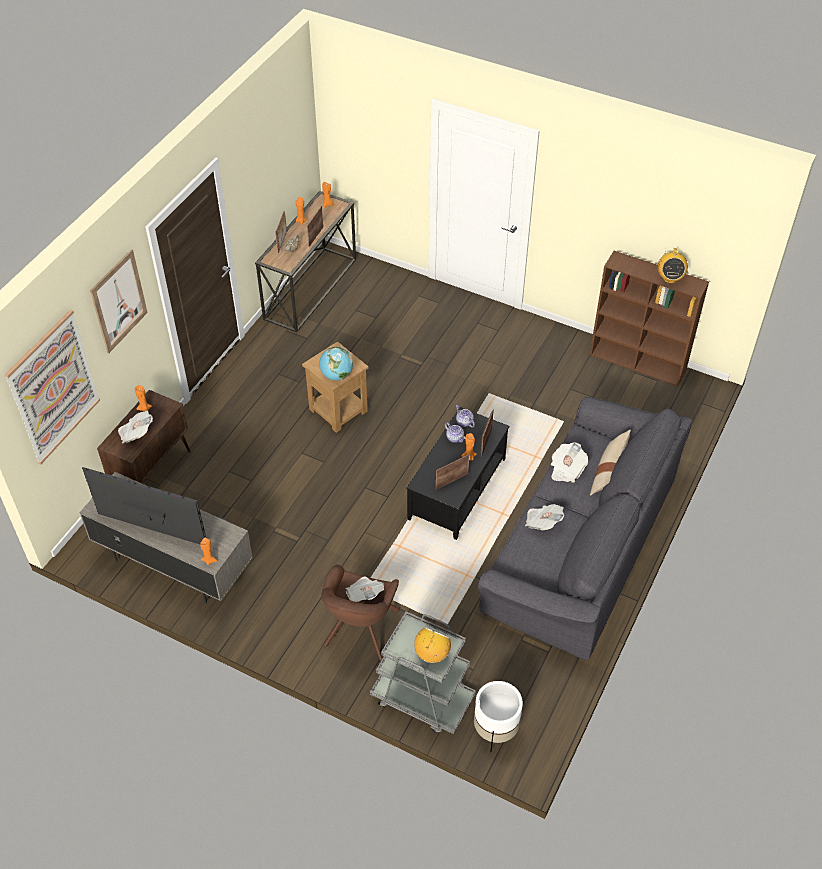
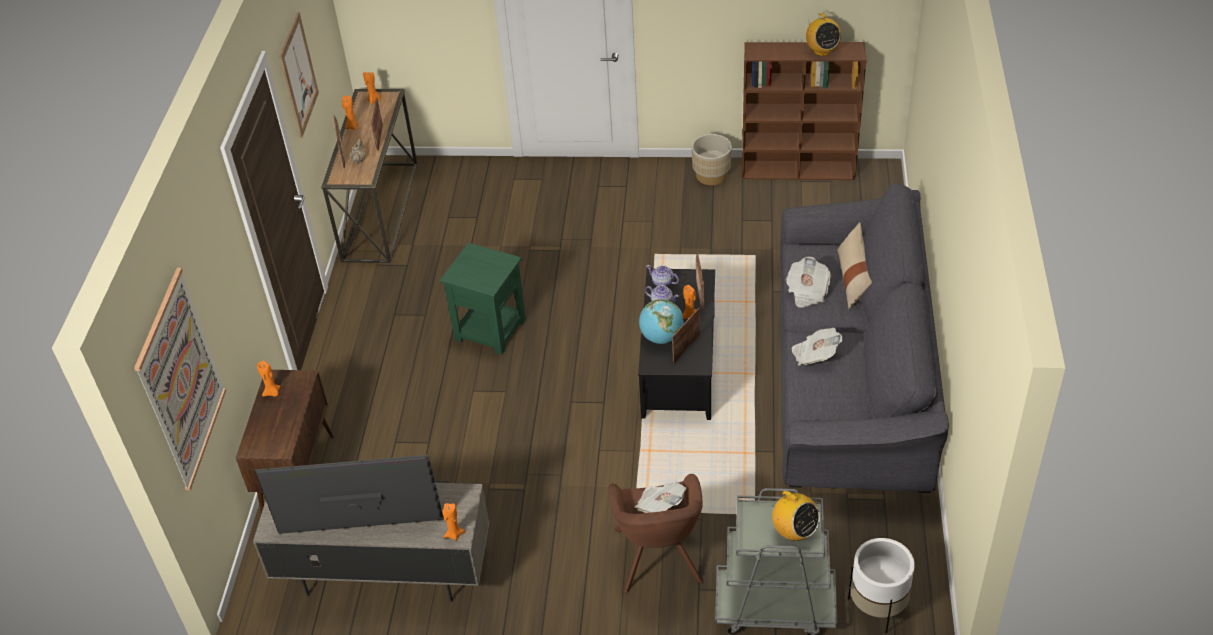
camera: 20 degrees left, 5 degrees down
(119, 301) = (216, 252): picture -> picture (298, 75)
(136, 433) = (277, 423): newspaper -> none
(336, 375) = (489, 278): globe -> globe (661, 337)
(337, 410) = (489, 330): brown side table -> green side table
(432, 654) = (794, 531): radio -> radio turned 135 degrees clockwise
(567, 343) = (711, 175): none -> beige planter

